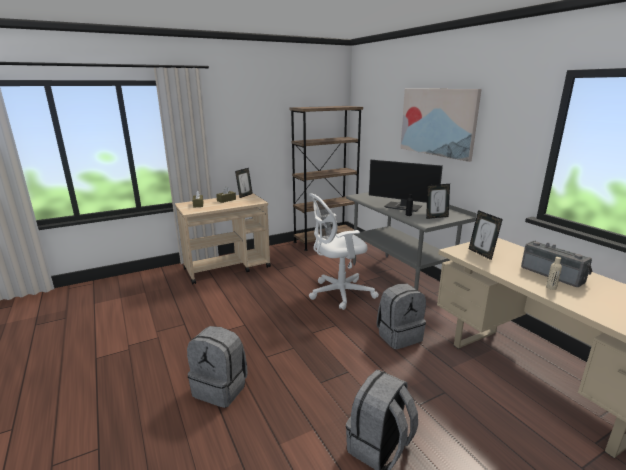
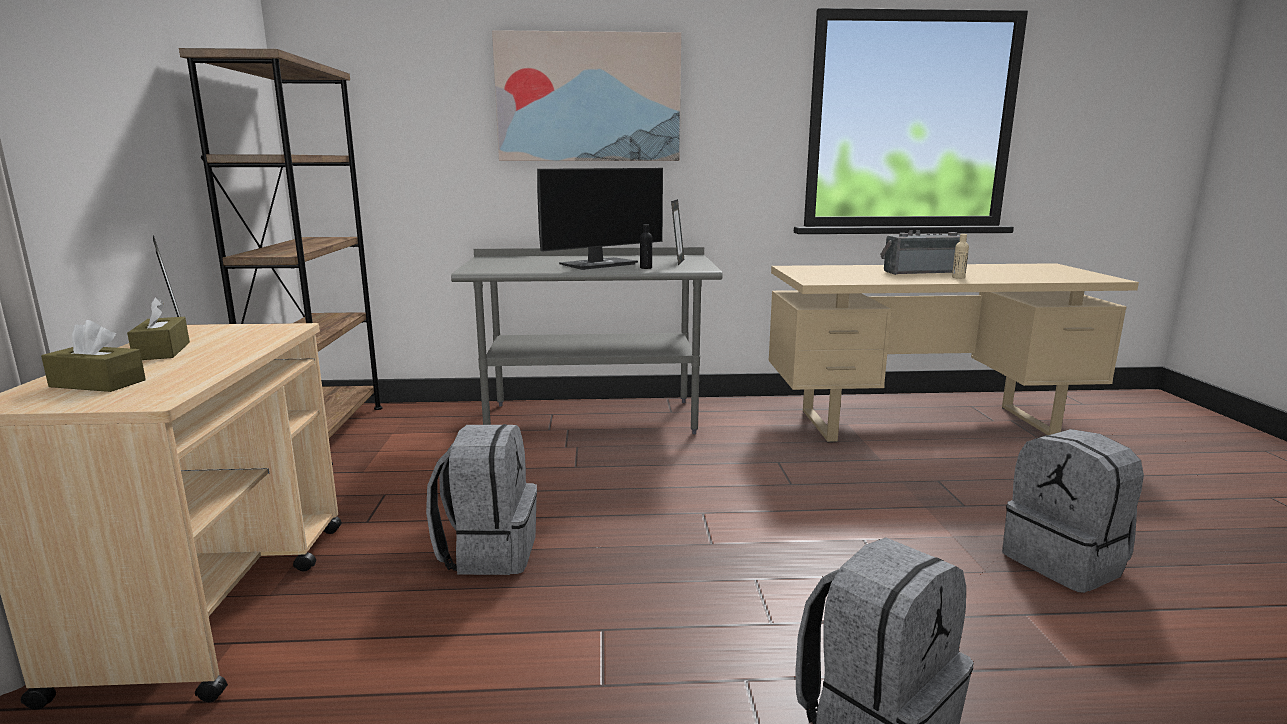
camera: 65 degrees left, 5 degrees down
(338, 293) = (585, 480): white office chair -> none
(399, 336) = (778, 469): grey backpack -> grey backpack (489, 552)
(481, 253) = (836, 276): picture frame -> none

